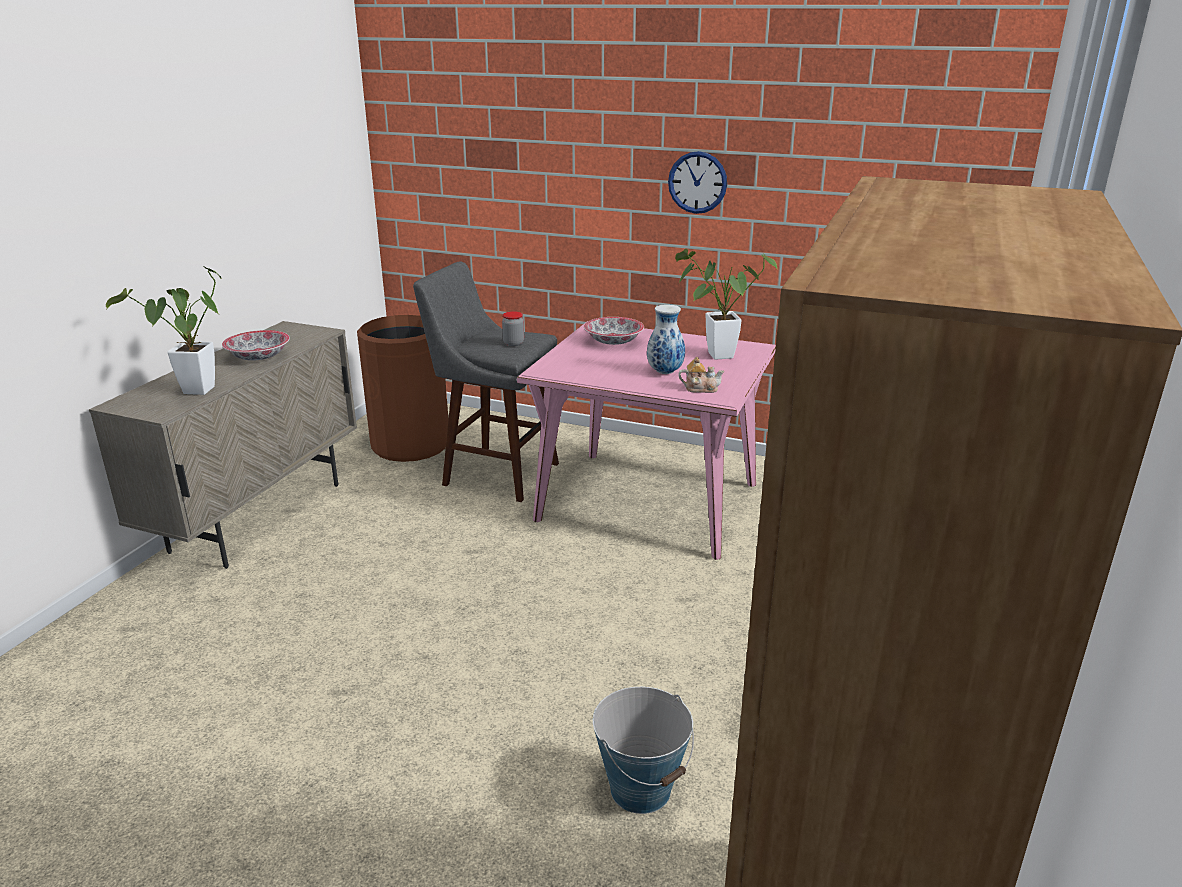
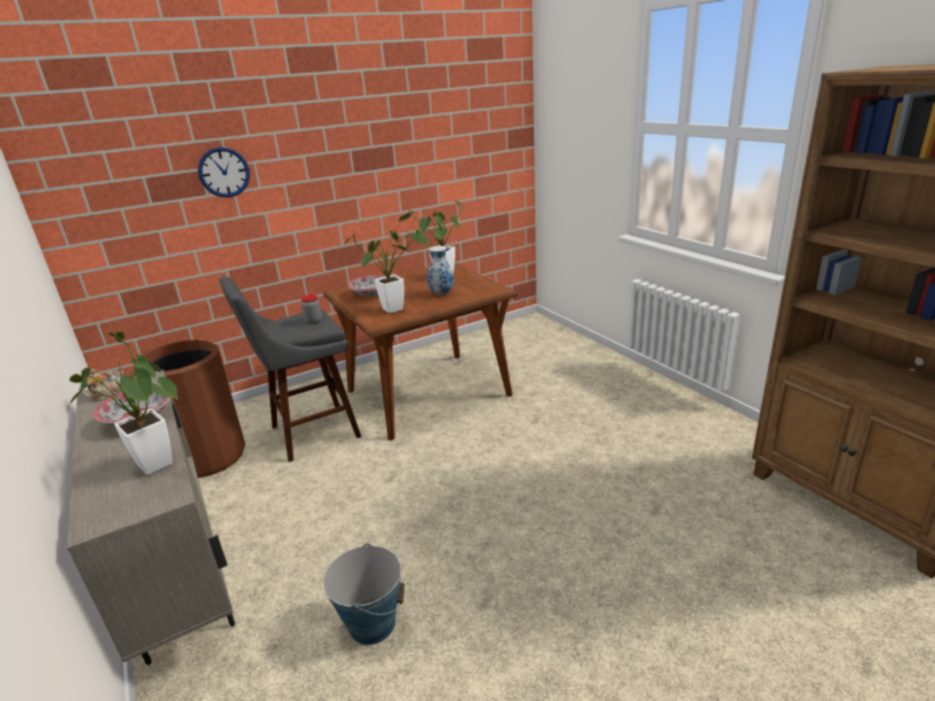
camera: 50 degrees left, 0 degrees up
(592, 366) = (397, 308): none -> potted plant
(641, 789) = (682, 501): bucket -> bucket (372, 624)
(649, 502) = (428, 393): pink dining table -> brown dining table
(697, 182) = (359, 172): wall clock -> wall clock (224, 172)
(700, 388) = (478, 292): teapot -> teapot (107, 394)

